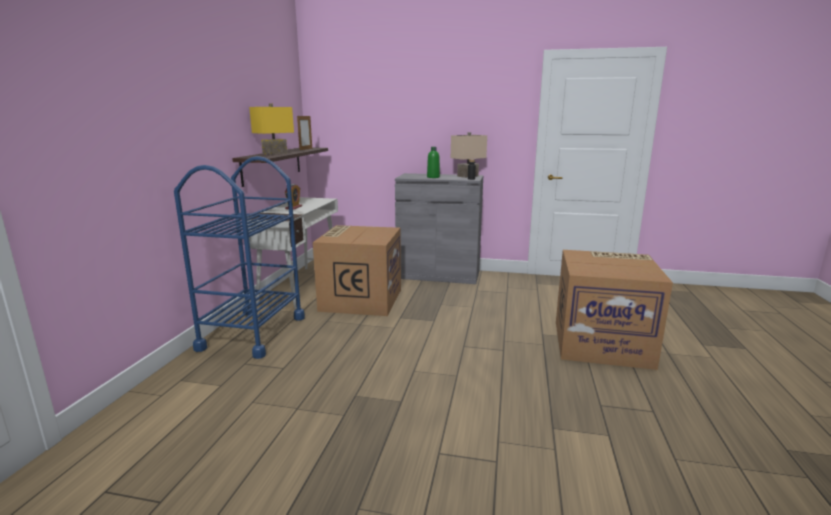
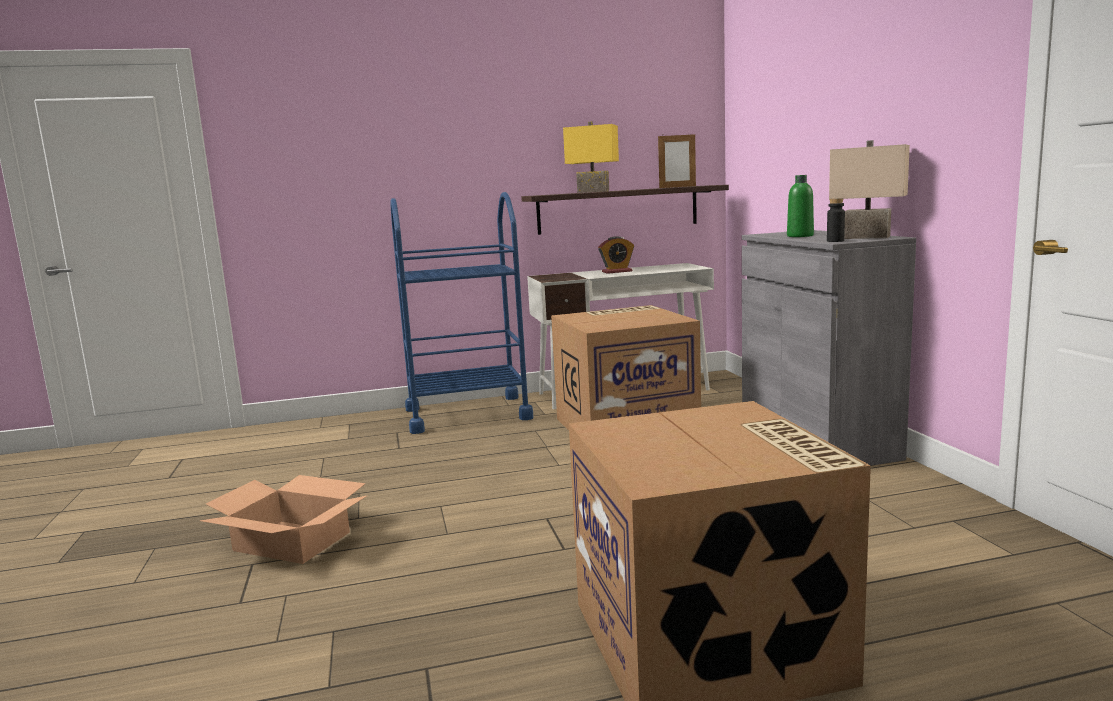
camera: 65 degrees right, 5 degrees down
(415, 432) = (292, 541): none -> cardboard box

